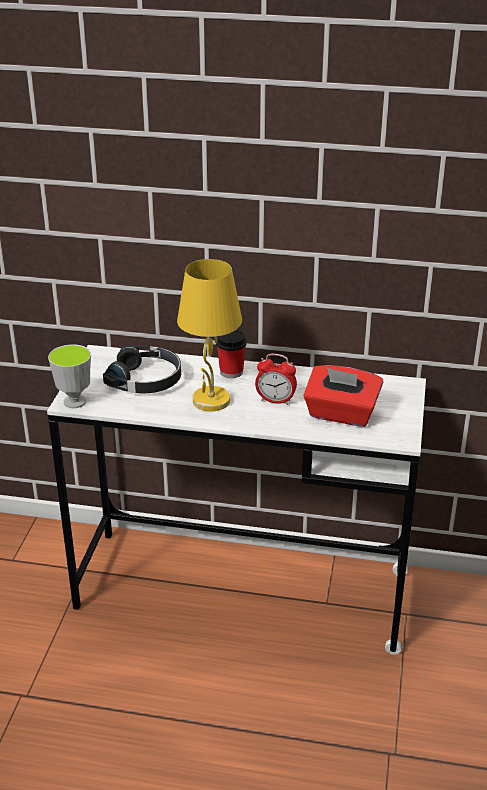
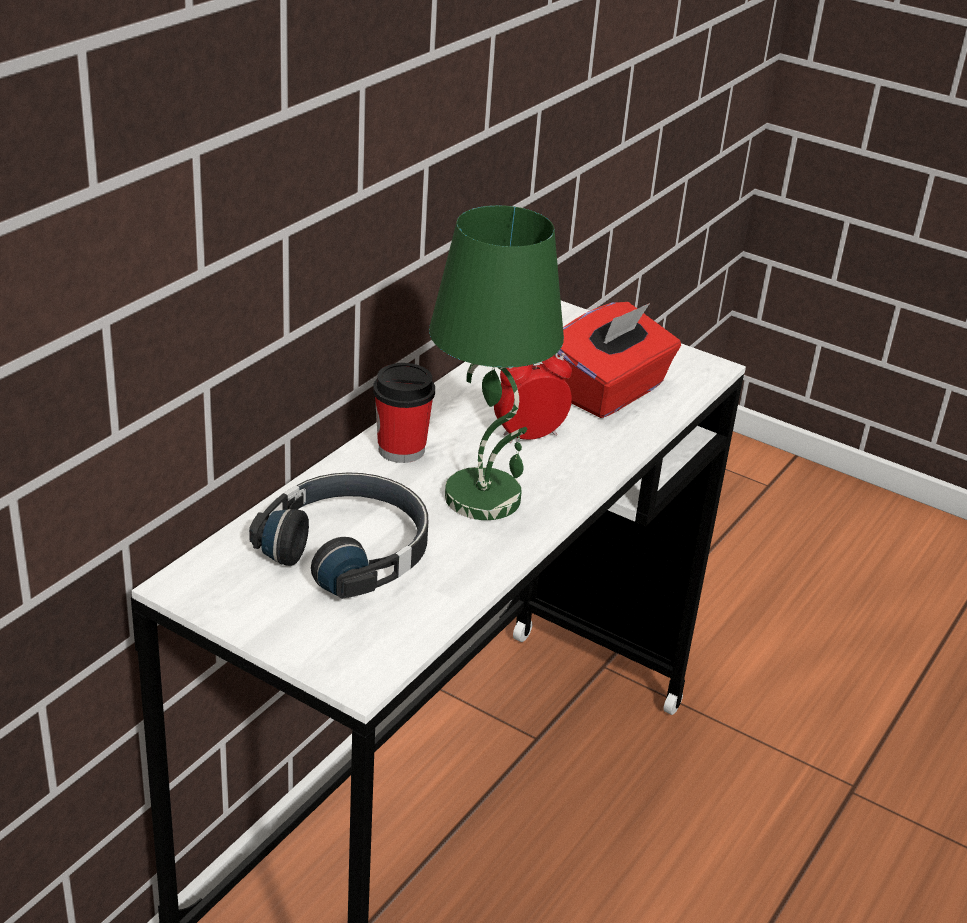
camera: 70 degrees left, 0 degrees up
(74, 402) = (362, 665): cup -> none
(211, 401) = (485, 498): yellow table lamp -> green table lamp
(275, 400) = (529, 435): alarm clock -> alarm clock turned 150 degrees counterclockwise

